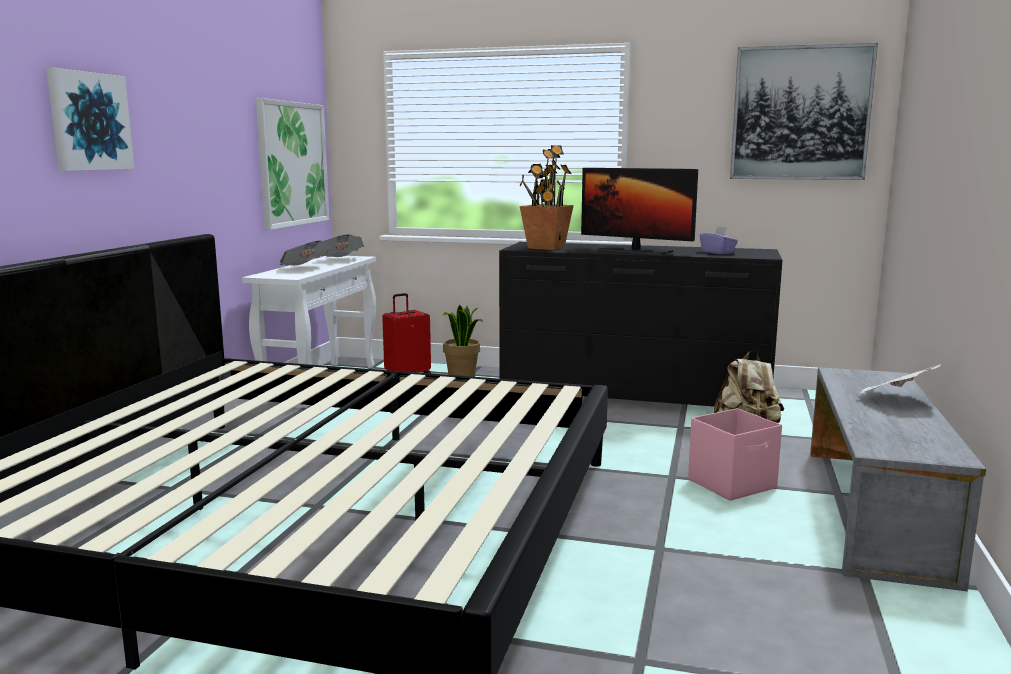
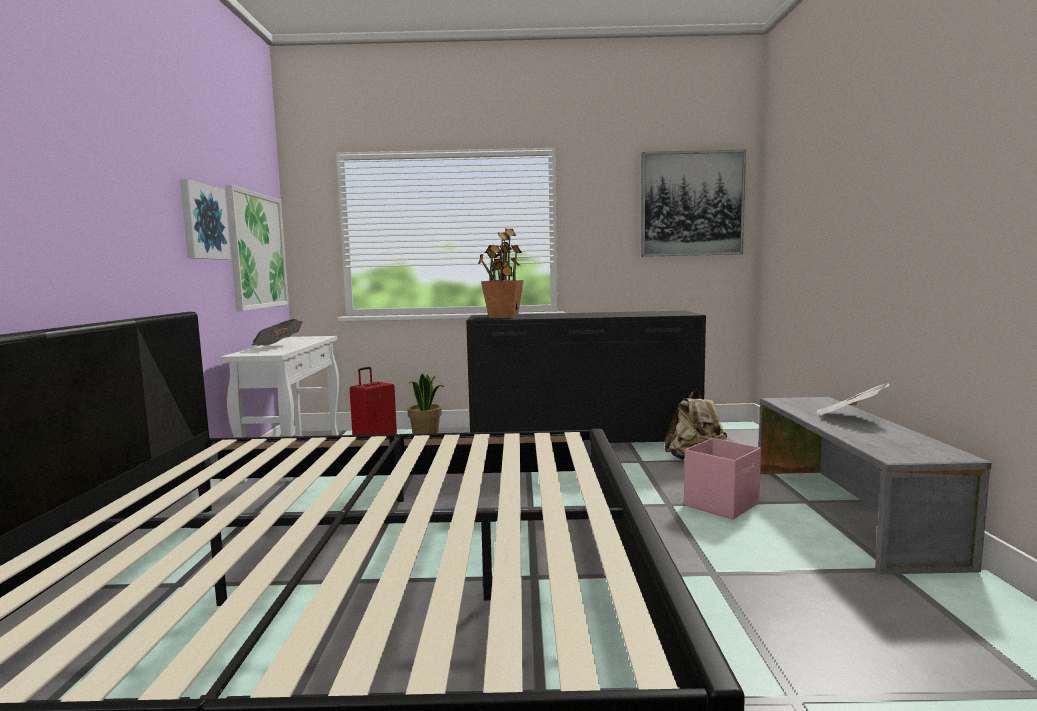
camera: 15 degrees left, 5 degrees down
(89, 121) = (66, 183): picture -> picture (203, 222)
(341, 259) = (306, 339): newspaper -> none
(635, 251) = (581, 315): monitor -> none
(717, 252) = (648, 313): purple tissue box -> none

